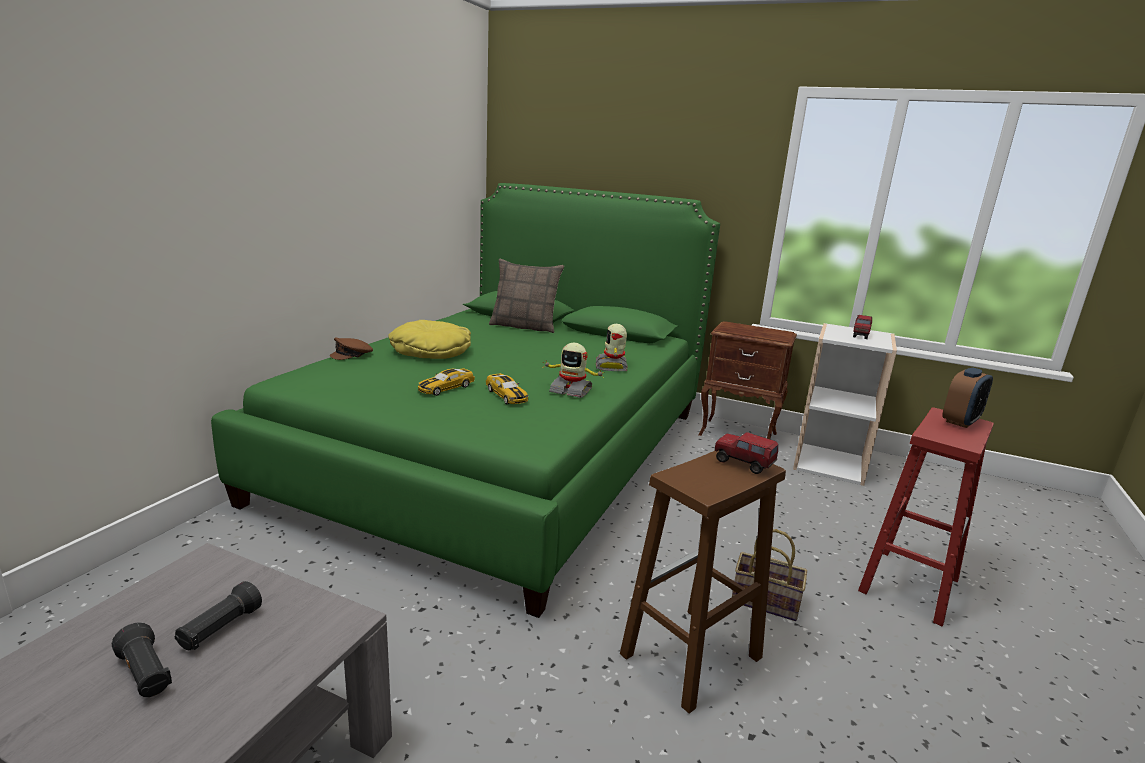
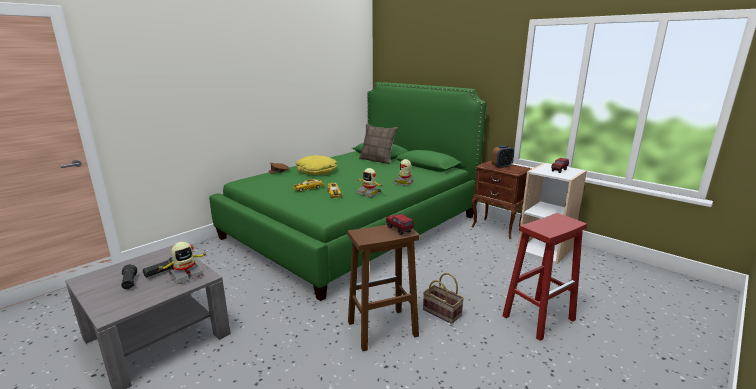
camera: 20 degrees right, 0 degrees up
(293, 625) = (186, 275): none -> toy robot
(960, 421) = (563, 221): alarm clock -> alarm clock (501, 166)

